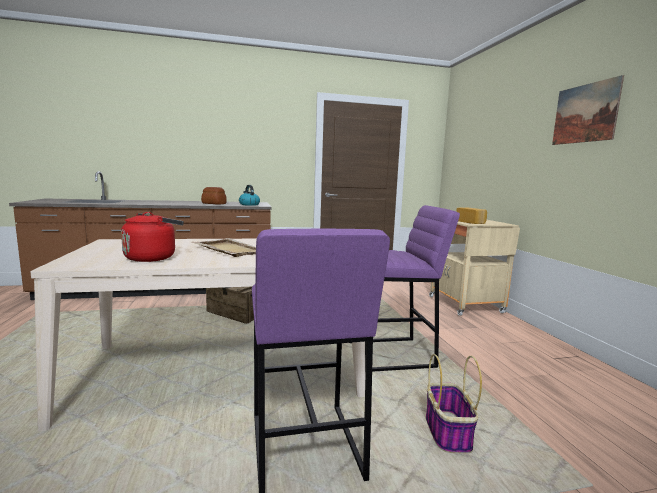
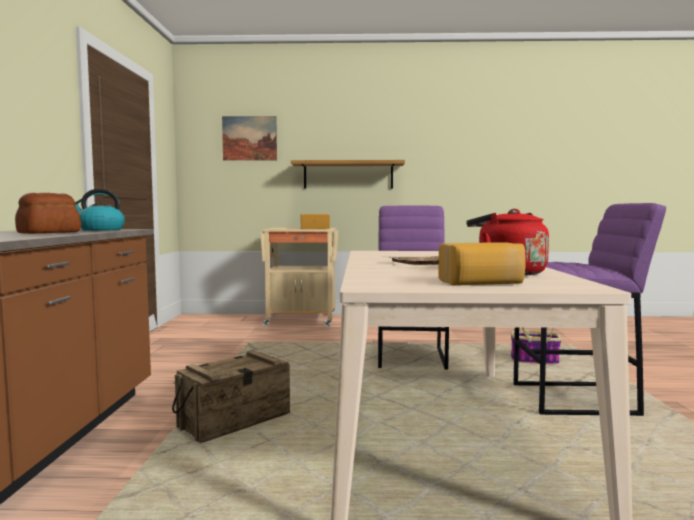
camera: 75 degrees left, 5 degrees down
(106, 252) = (482, 283): none -> bread
(540, 169) = (348, 175): none -> shelf
(585, 113) = (386, 132): picture -> picture (249, 138)

